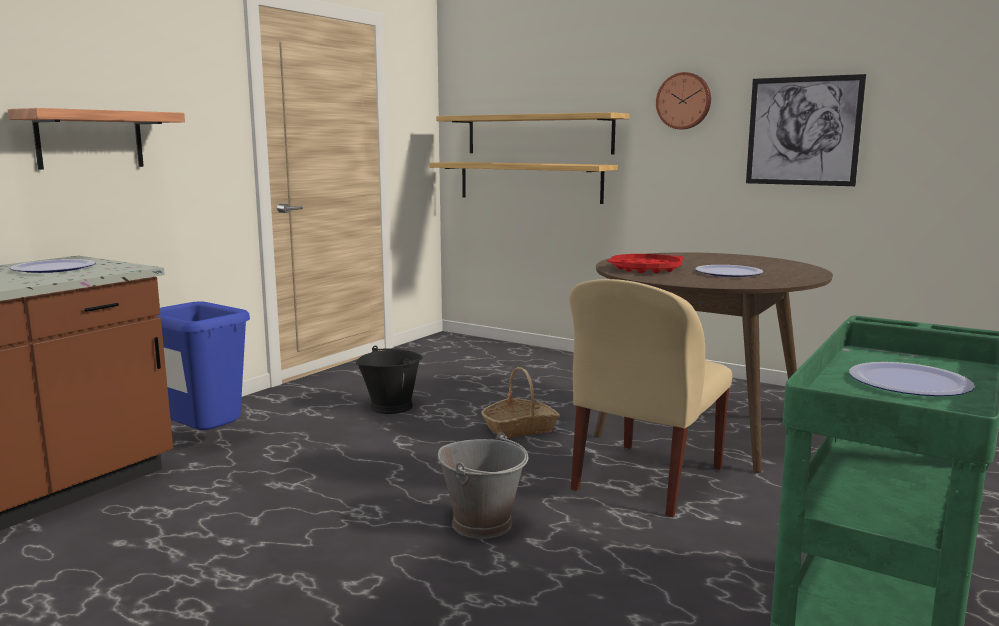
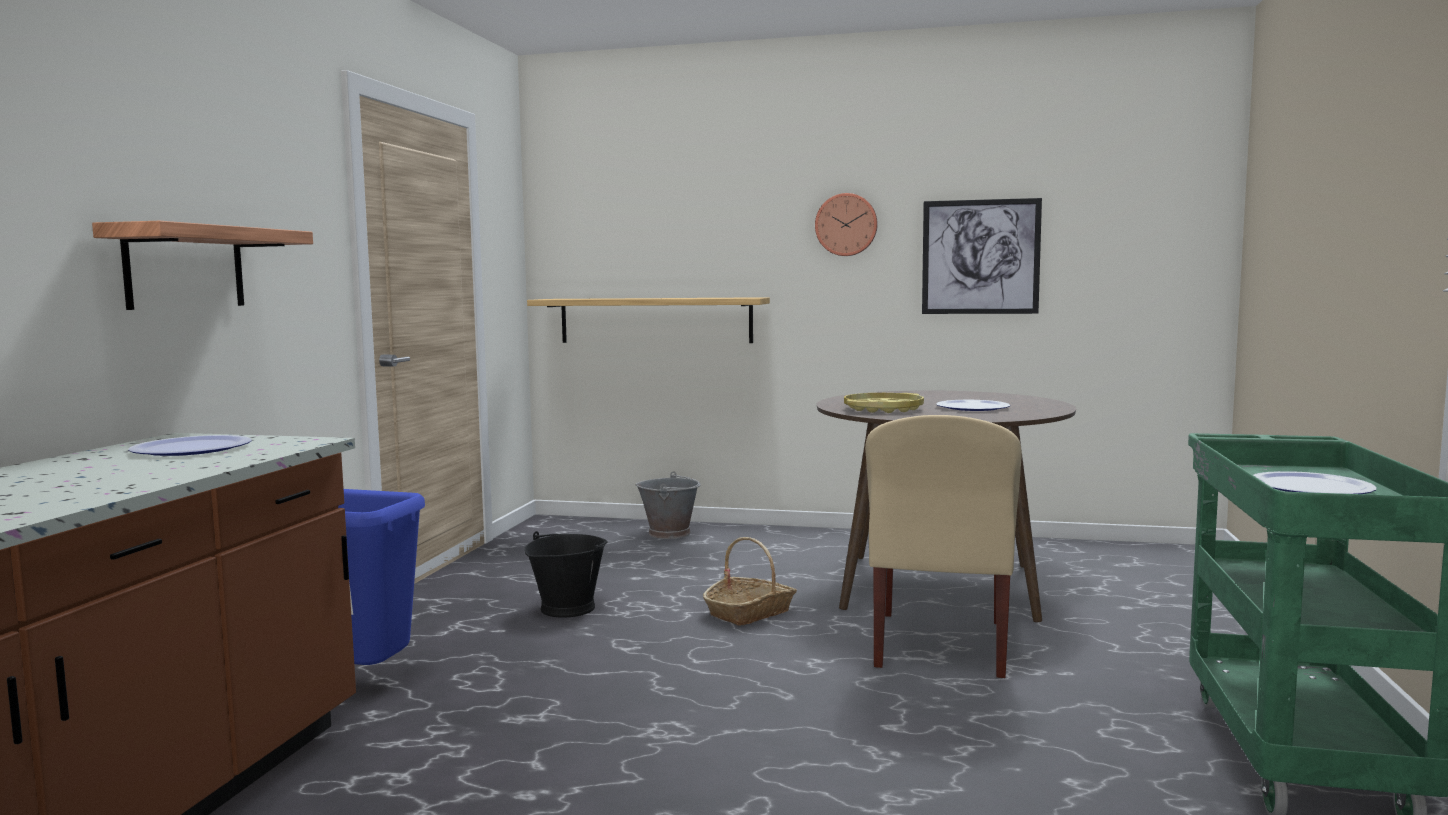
camera: 20 degrees left, 5 degrees down
(483, 523) = (818, 719): grey bucket -> grey bucket (670, 533)
(538, 134) = (666, 264): shelf -> none
(645, 269) = (883, 409): red tray -> yellow tray

